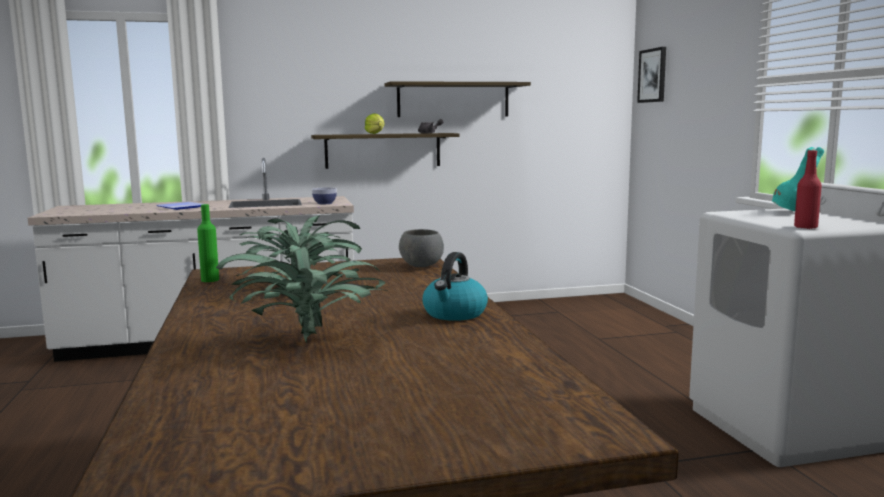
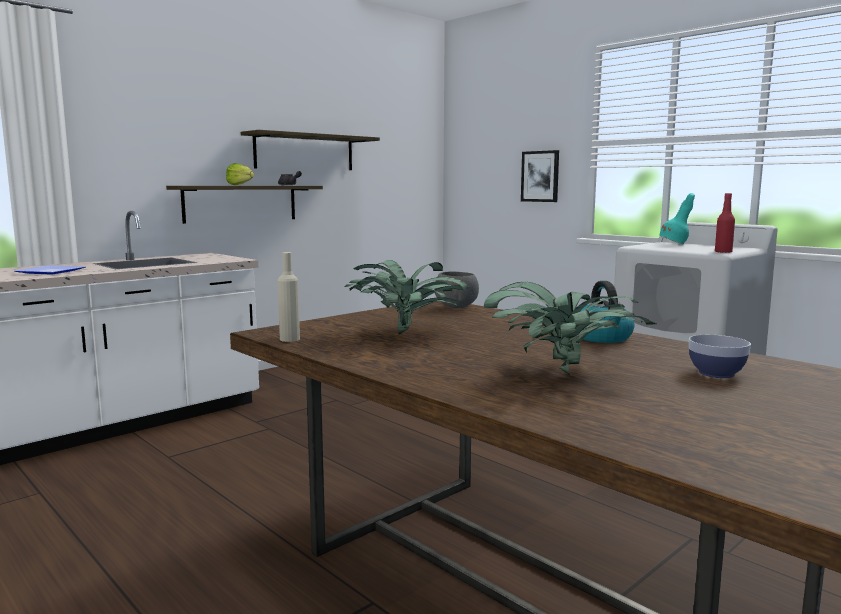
camera: 30 degrees left, 0 degrees up
(210, 280) = (289, 339): green bottle -> beige bottle
(324, 203) = (219, 259): bowl -> bowl (716, 373)
(652, 75) = (469, 137): picture -> picture (540, 176)

